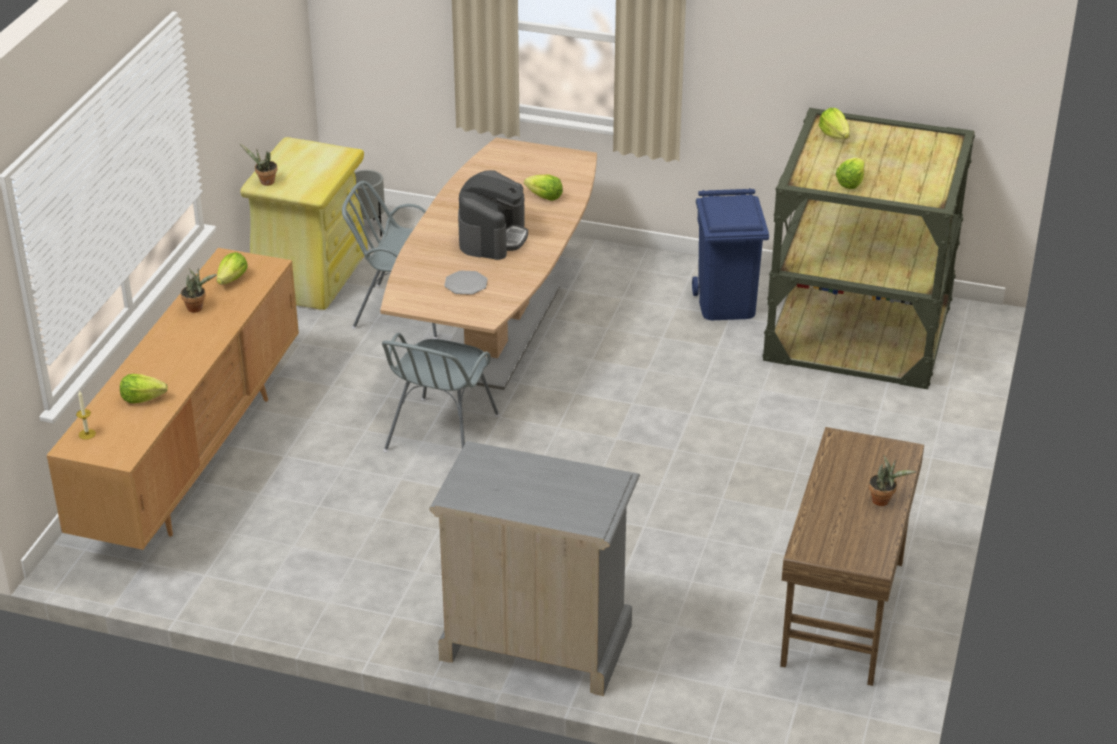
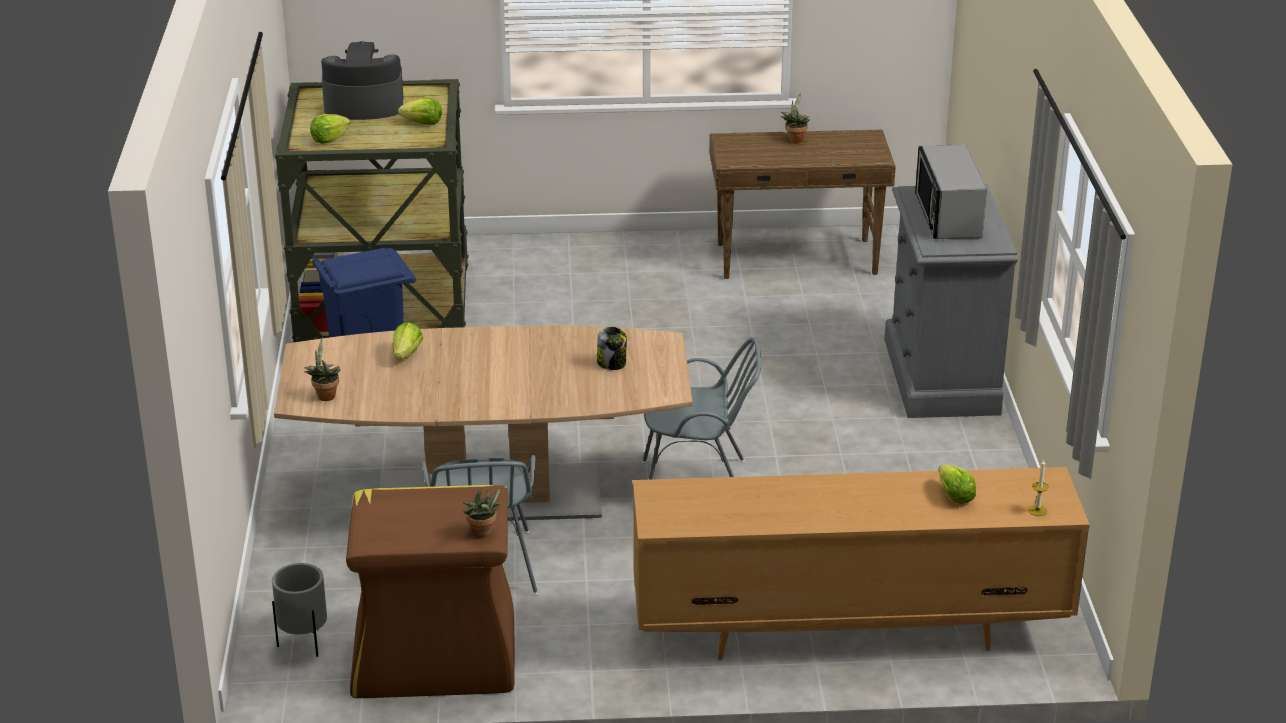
camera: 110 degrees left, 5 degrees down
(197, 308) = (771, 513): potted plant -> potted plant (325, 395)
(232, 279) = (699, 507): lettuce -> none
(312, 274) = (433, 659): yellow nightstand -> brown nightstand
(466, 284) = (612, 363): plate -> jar
(492, 237) = (509, 367): coffee machine -> coffee machine (363, 106)
(541, 484) = (947, 216): none -> microwave

